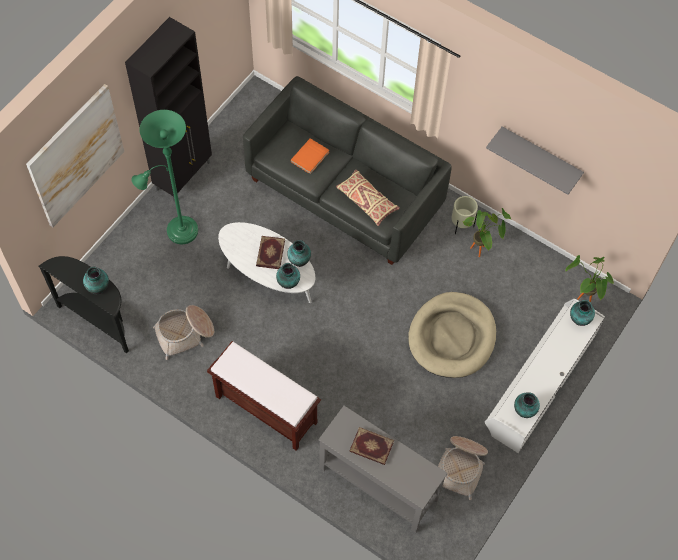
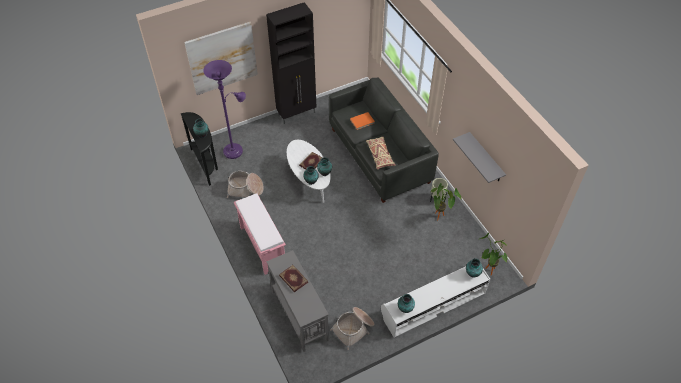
camera: 30 degrees right, 10 degrees down
(128, 278) = (235, 150): none -> purple floor lamp
(178, 232) = (275, 139): green floor lamp -> none
(265, 409) = (262, 245): brown bench -> pink bench
(452, 337) = (394, 255): beige dog bed -> none

